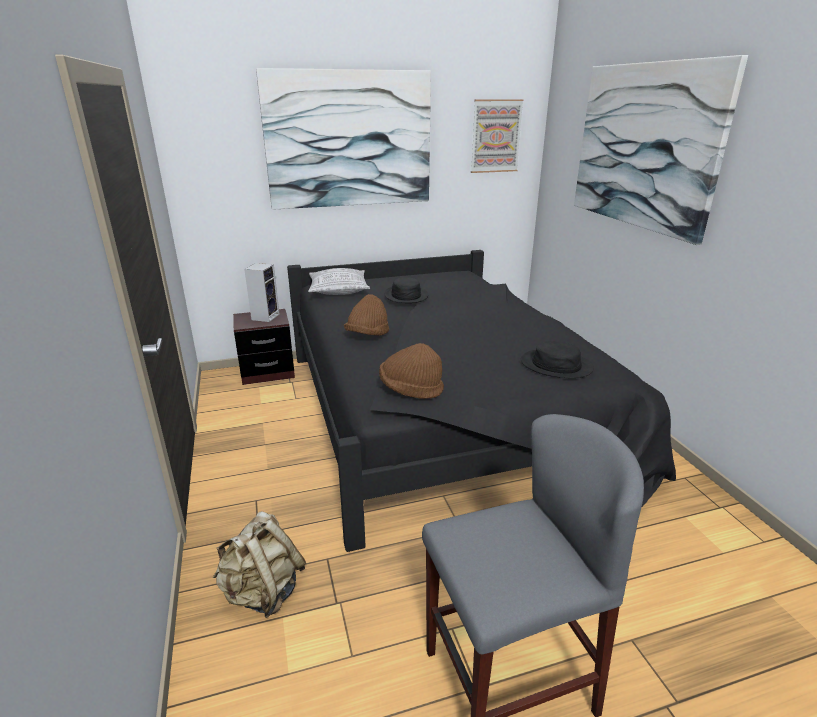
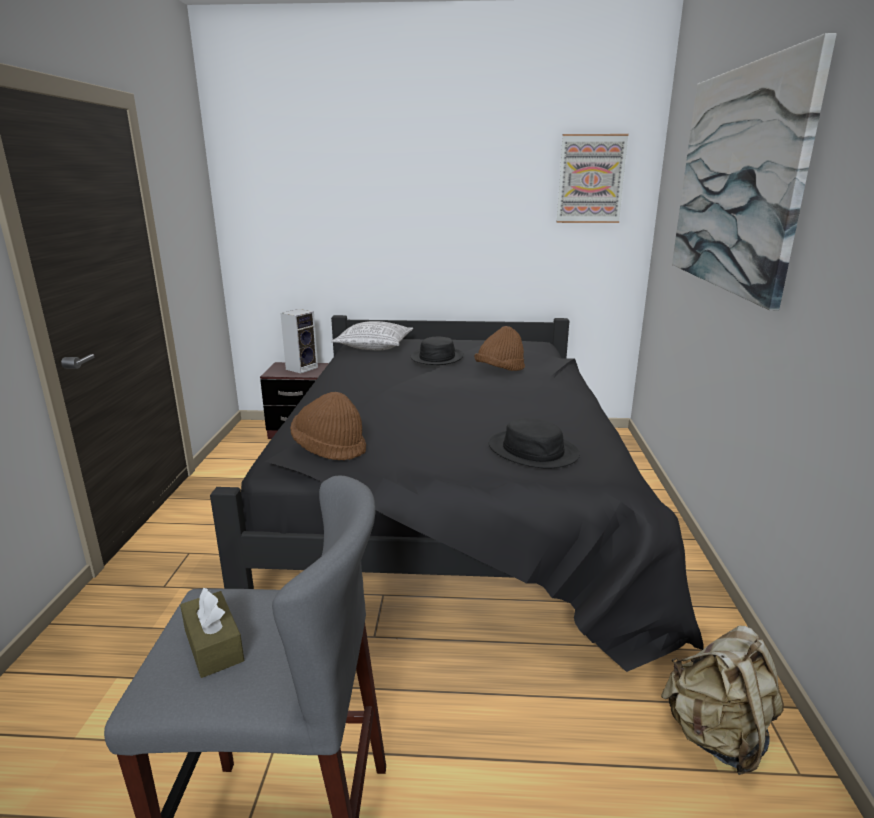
camera: 20 degrees right, 5 degrees down
(263, 592) = (120, 646): beige backpack -> beige backpack (716, 736)
(349, 140) = (408, 180): picture -> none
(367, 335) = (353, 391): brown hat -> brown hat (499, 371)
(498, 558) = (213, 645): none -> brown tissue box

